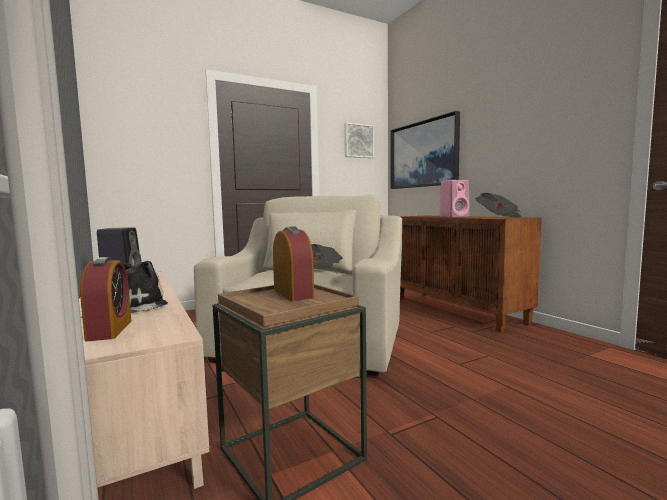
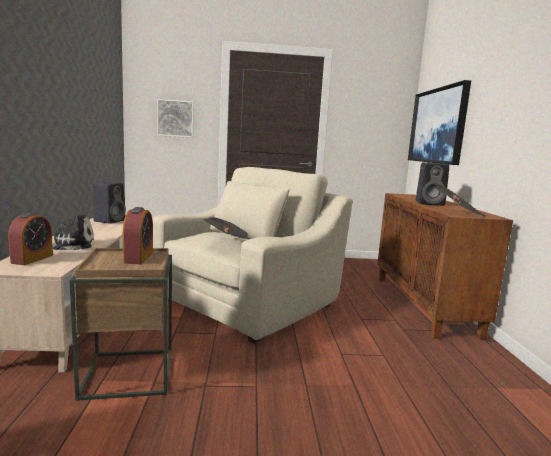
camera: 25 degrees right, 5 degrees up
(358, 141) = (376, 106): picture -> picture (176, 118)
(454, 217) = (430, 203): pink speaker -> black speaker

